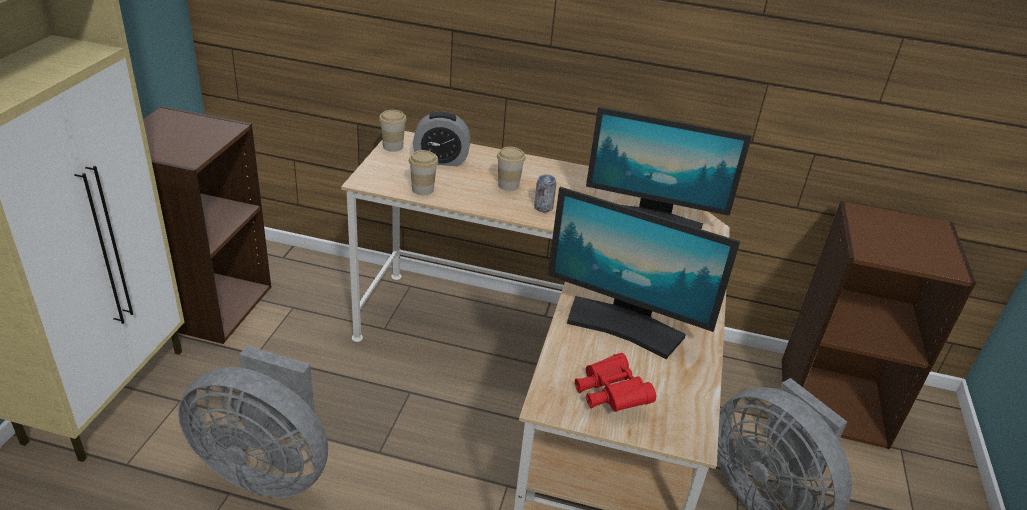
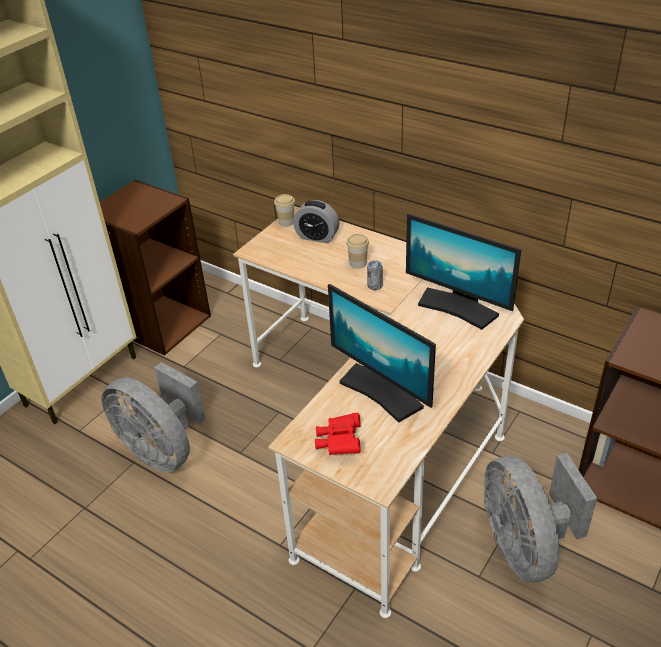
camera: 25 degrees right, 5 degrees up
(422, 189) = (290, 261): cup -> none

